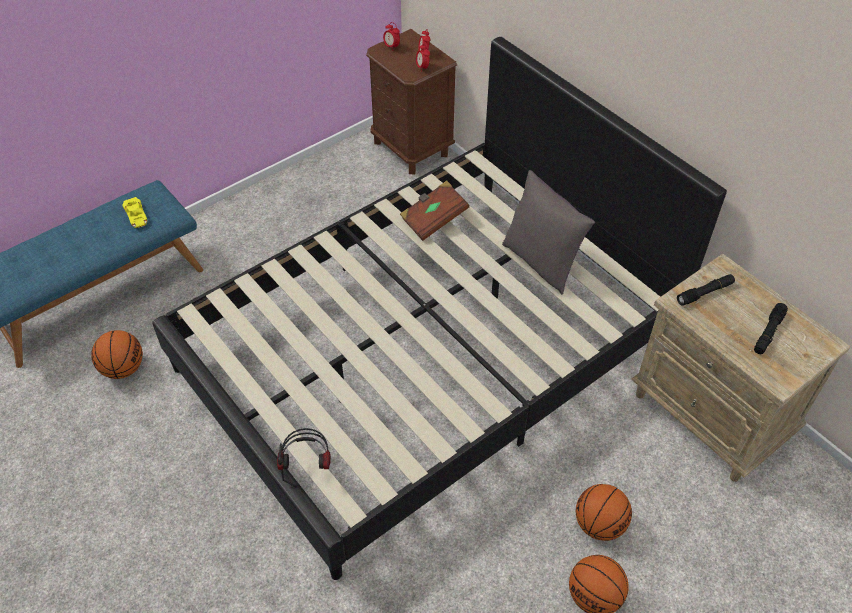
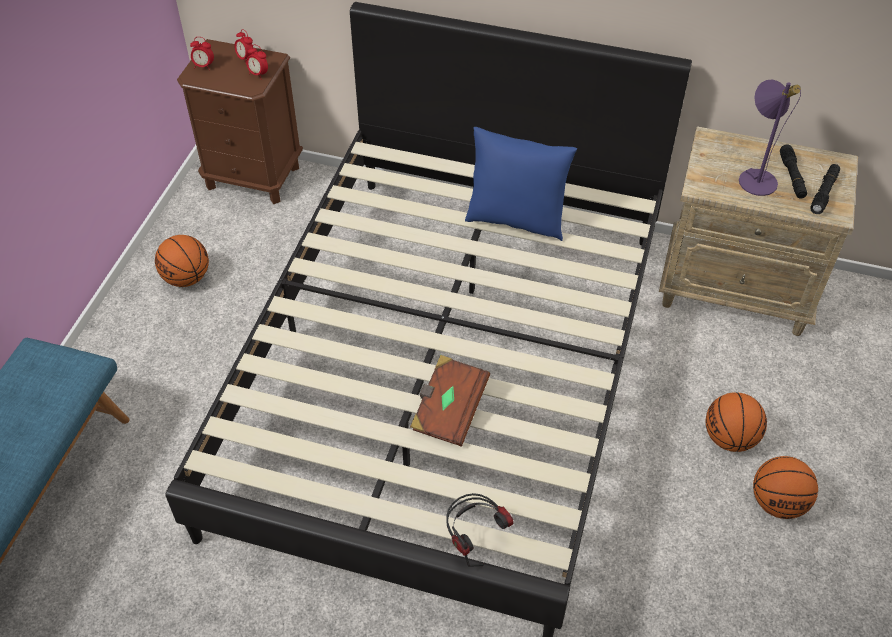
camera: 35 degrees left, 0 degrees up
(123, 368) = (129, 576): basketball -> basketball (186, 278)
(136, 216) = (41, 389): yellow toy car -> none
(433, 219) = (377, 229): brown book -> brown book (448, 410)
(541, 262) = (516, 220): grey pillow -> blue pillow
(705, 293) = (715, 168): black flashlight -> black flashlight (824, 193)
(734, 317) = (756, 177): none -> purple table lamp

